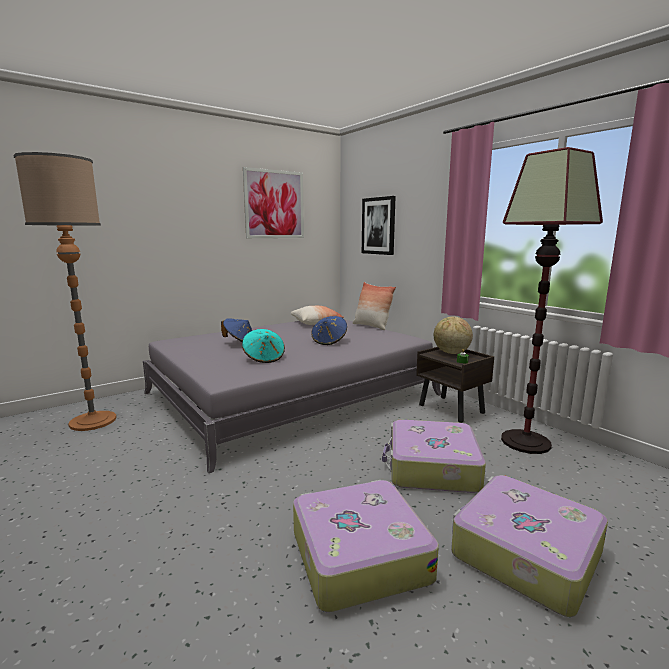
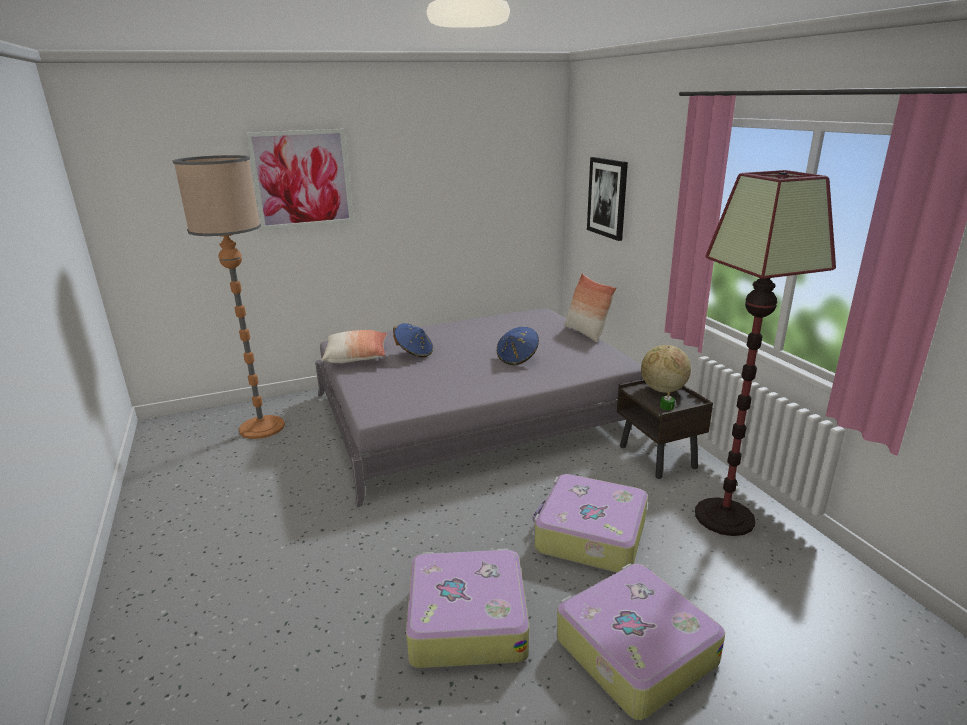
camera: 15 degrees right, 10 degrees up
(264, 358) = (431, 381): turquoise hat -> none
(274, 204) = (473, 167): picture -> picture (302, 179)
(316, 323) = (520, 321): pillow -> pillow (357, 357)

